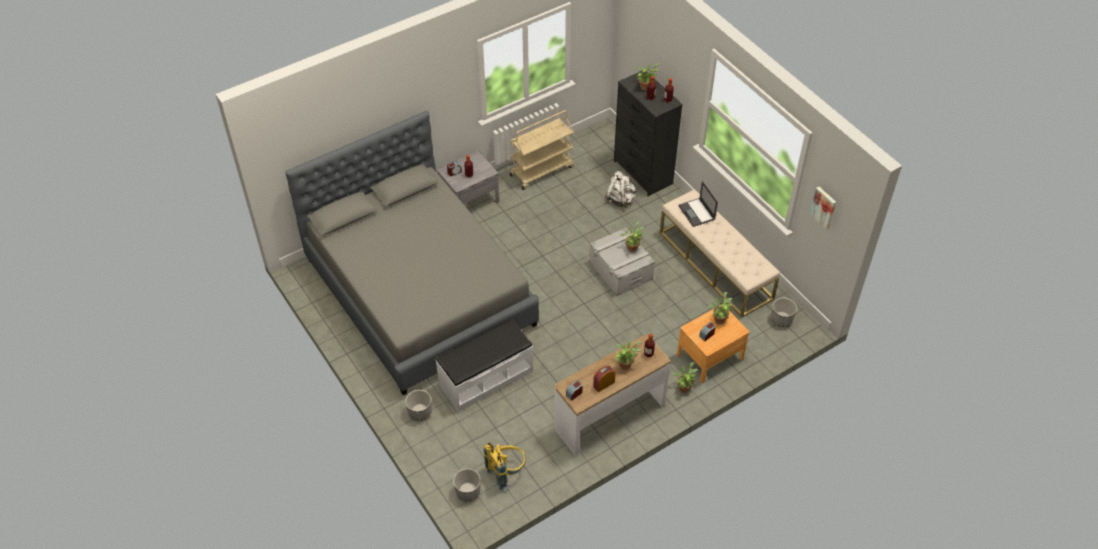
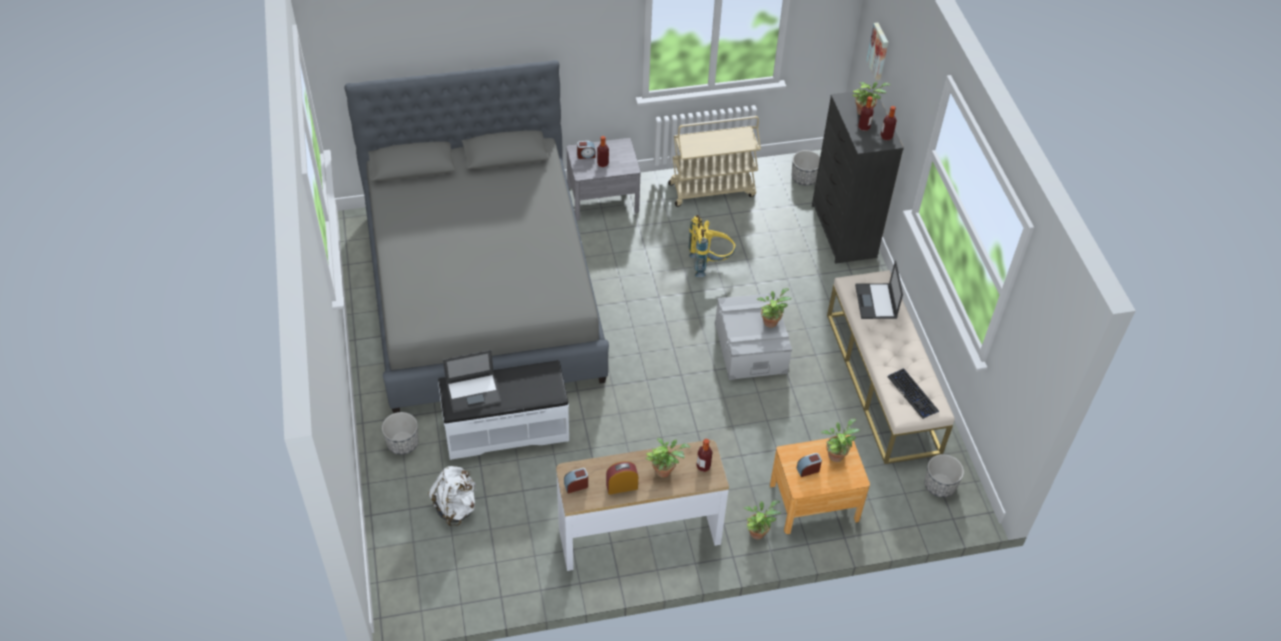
camera: 20 degrees right, 0 degrees up
(466, 358) = (474, 392): none -> laptop
(467, 492) = (407, 567): planter -> planter (804, 178)
(506, 472) = (469, 559): yellow backpack -> yellow backpack (710, 263)
(620, 199) = (796, 256): white backpack -> white backpack (456, 507)
(748, 265) = (913, 394): none -> keyboard
(824, 207) = (1026, 342): picture -> picture (879, 51)

